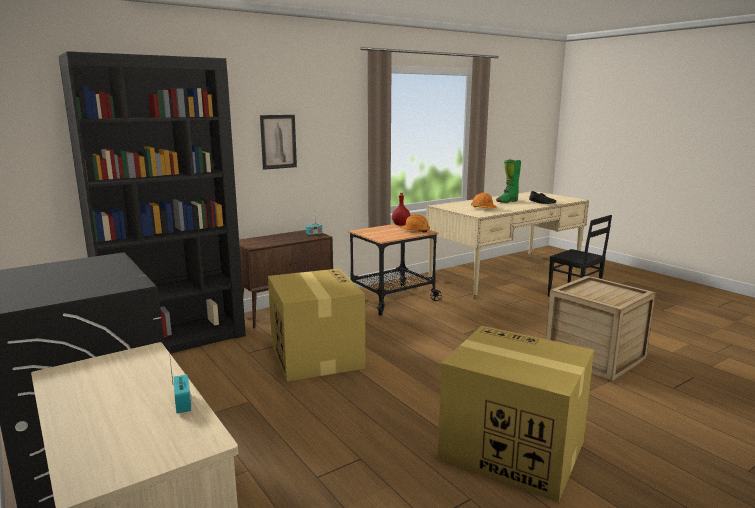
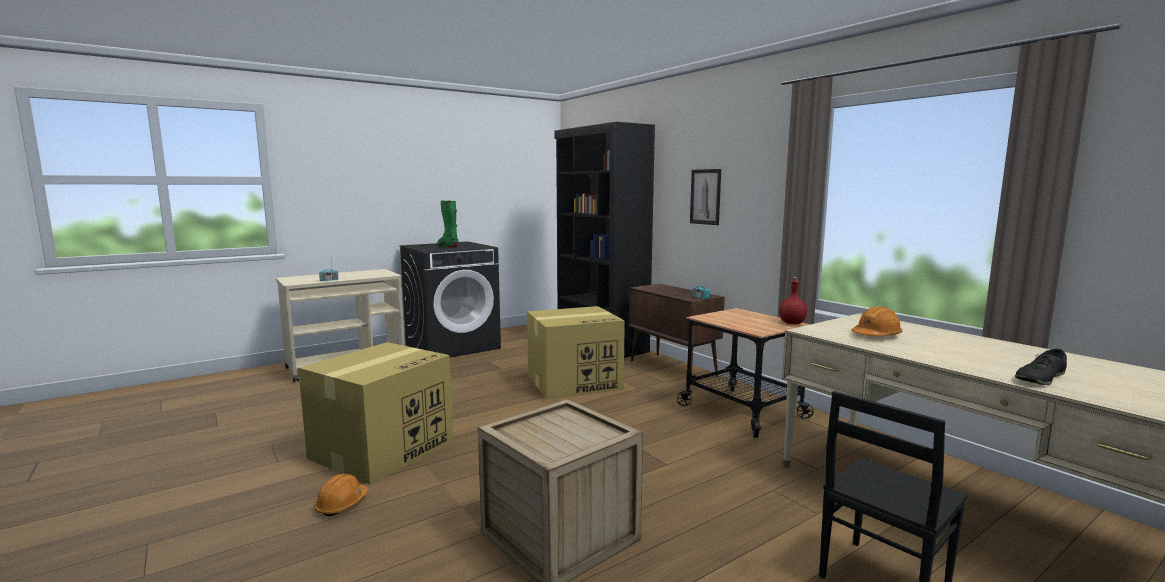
camera: 90 degrees right, 5 degrees down
(415, 230) = (760, 328): orange hard hat -> orange hard hat (342, 504)
(507, 201) = (990, 353): green boot -> green boot (448, 246)

